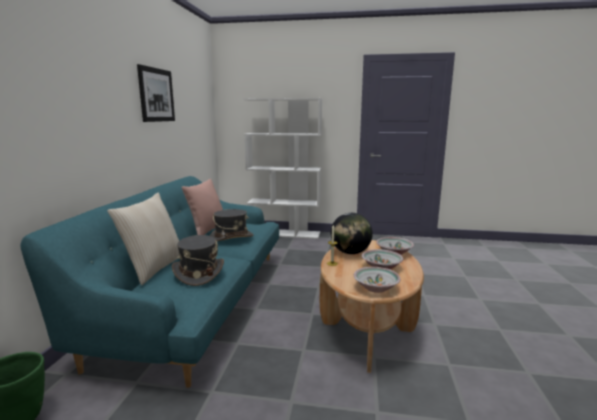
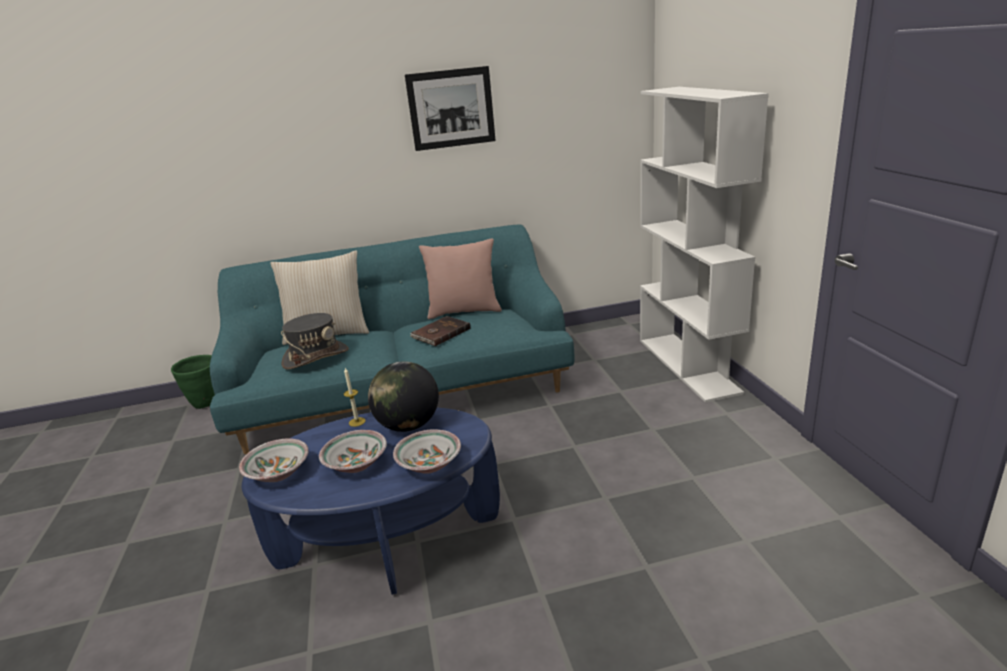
camera: 70 degrees right, 10 degrees up
(231, 237) = (440, 333): grey hat -> brown book
(367, 327) = (389, 542): brown coffee table -> blue coffee table

